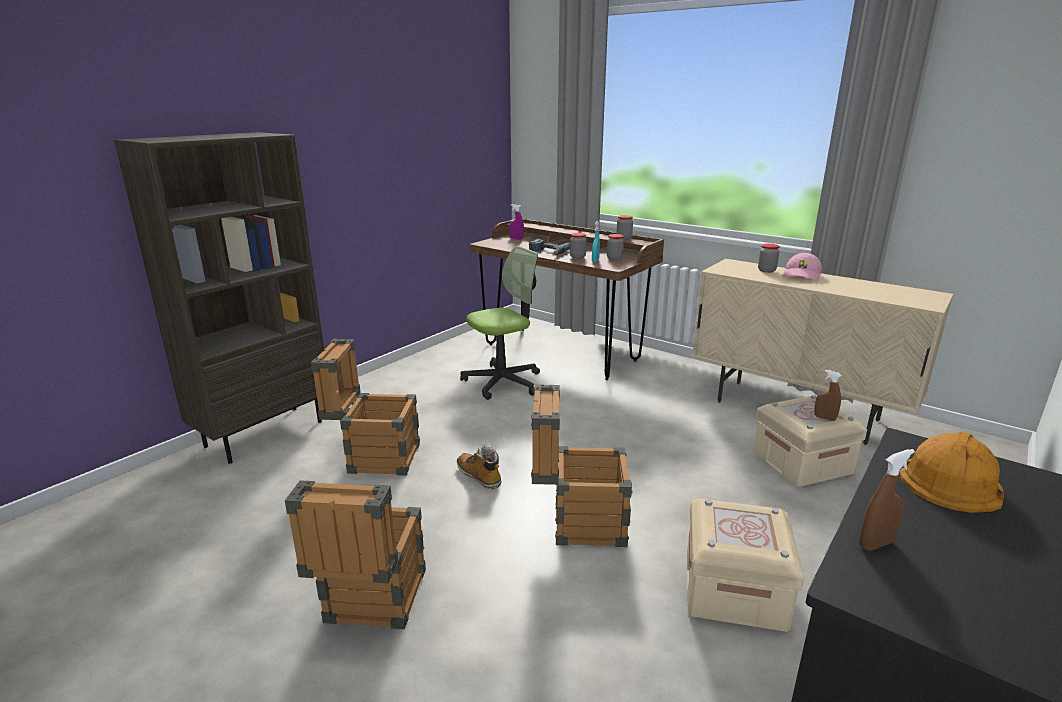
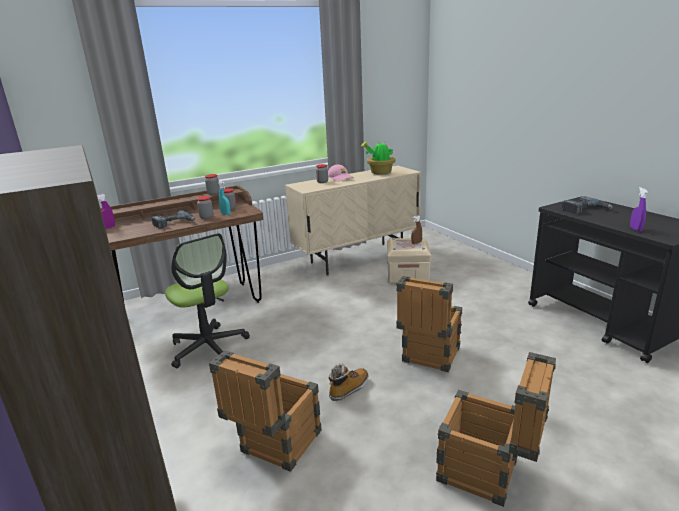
camera: 65 degrees left, 0 degrees up
(479, 476) = (349, 389): boot -> boot turned 150 degrees clockwise
(503, 382) = (208, 347): office chair -> office chair turned 150 degrees clockwise
(734, 590) = (504, 325): beige storage box -> none
(876, 544) = (635, 229): brown spray bottle -> purple spray bottle
(877, 290) = (380, 173): none -> potted plant
(950, 480) = (585, 209): orange hard hat -> power drill

